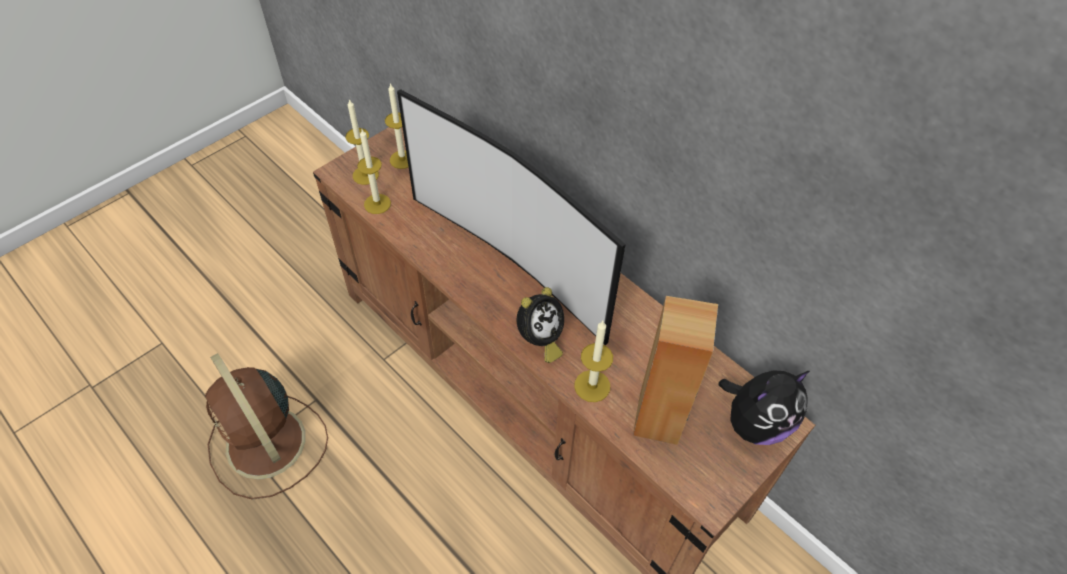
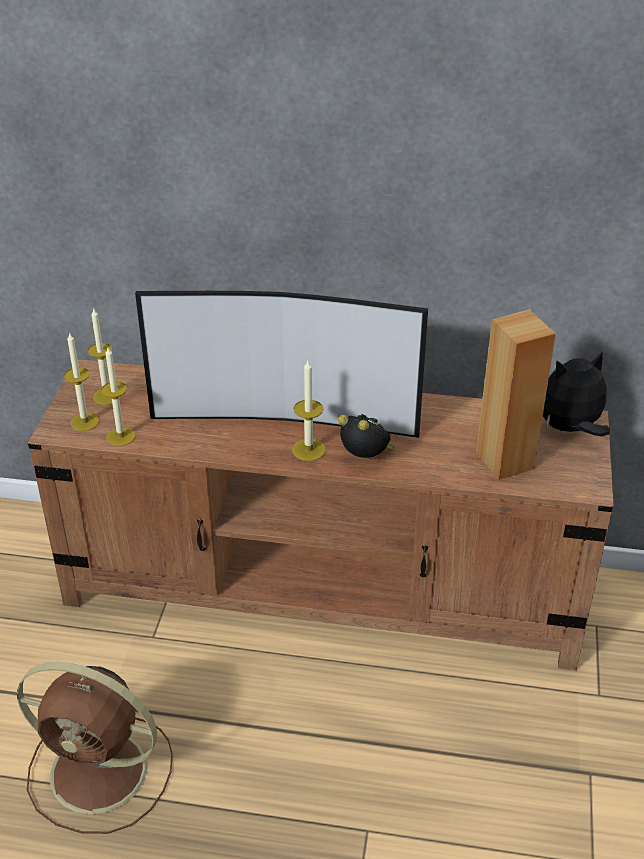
camera: 35 degrees left, 15 degrees down
(540, 340) = (366, 459): alarm clock -> alarm clock turned 60 degrees counterclockwise
(592, 386) = (437, 466): candle -> candle (308, 450)
(755, 423) = (570, 429): plush toy -> plush toy turned 135 degrees counterclockwise

